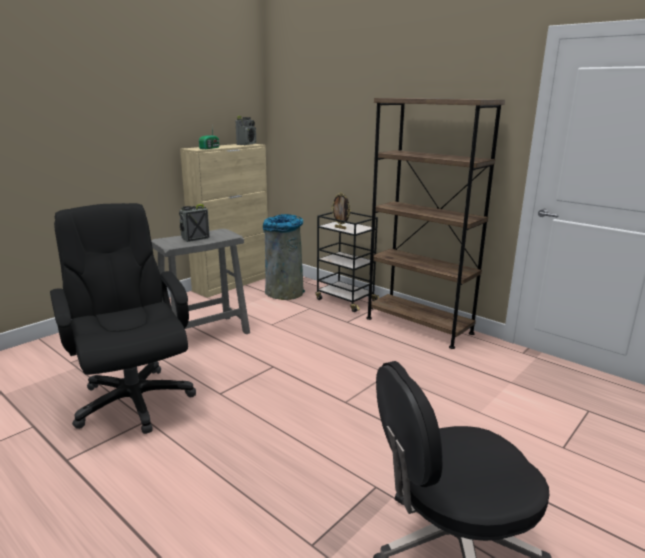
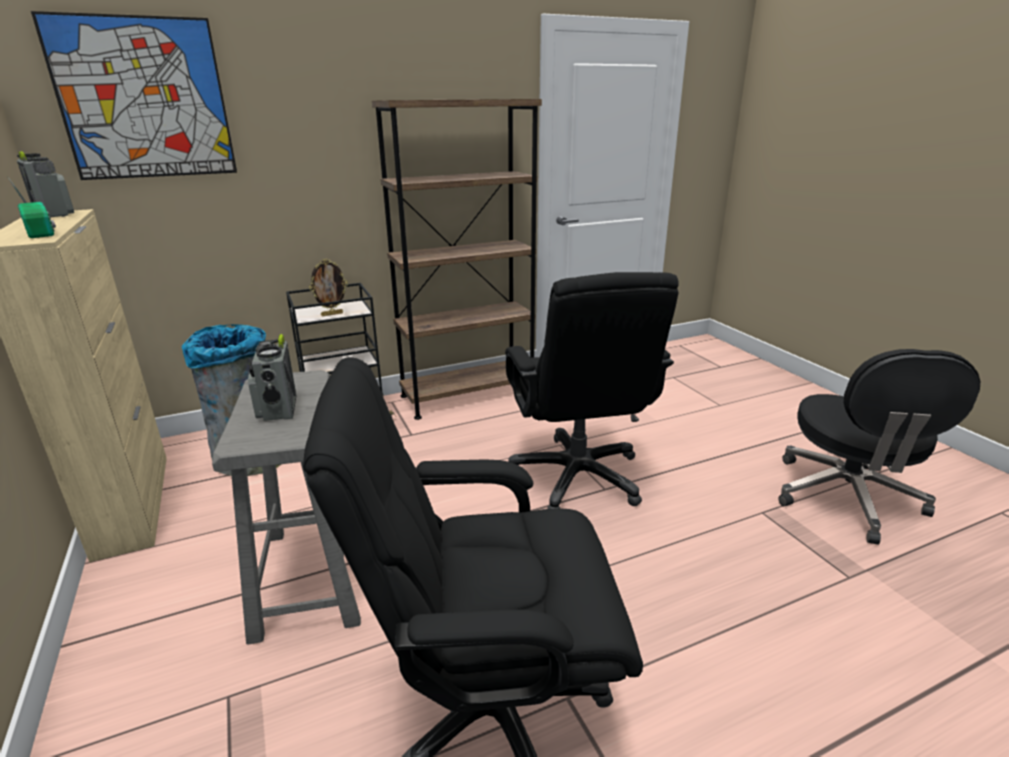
camera: 65 degrees left, 5 degrees up
(305, 94) = (144, 99): none -> picture
(351, 388) = (577, 477): none -> black office chair

